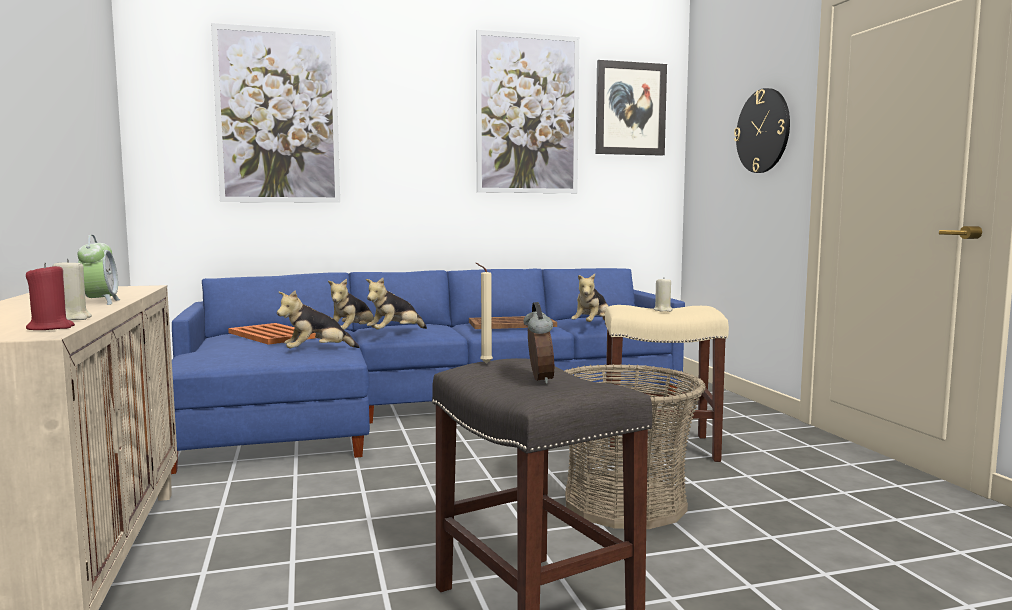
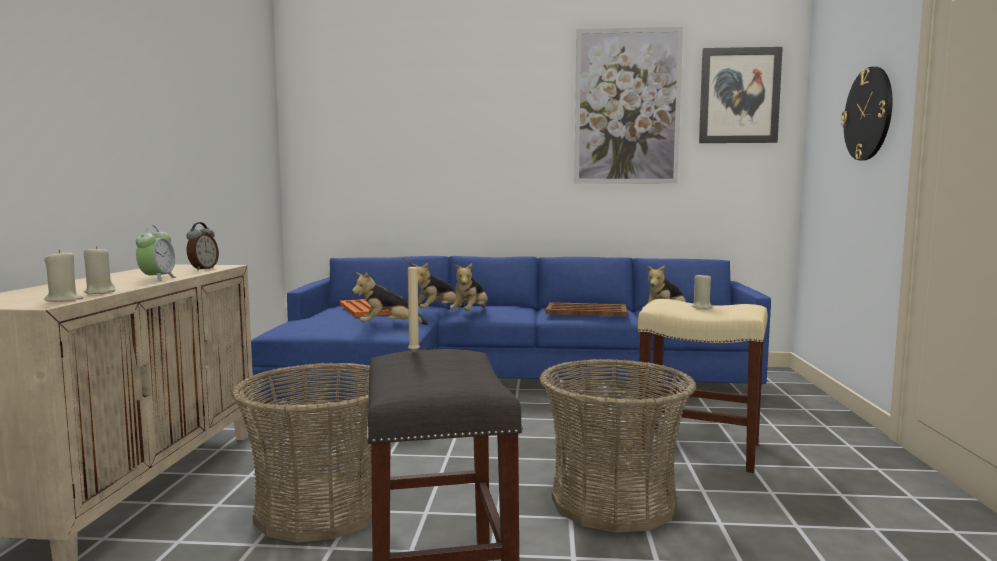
camera: 20 degrees right, 0 degrees up
(51, 328) = (64, 300): red candle -> beige candle
(278, 116) = (398, 119): picture -> none
(335, 556) = (320, 509): none -> basket
(395, 333) = (470, 313): plush toy -> plush toy turned 45 degrees counterclockwise
(538, 380) = (432, 373): alarm clock -> alarm clock (202, 269)

